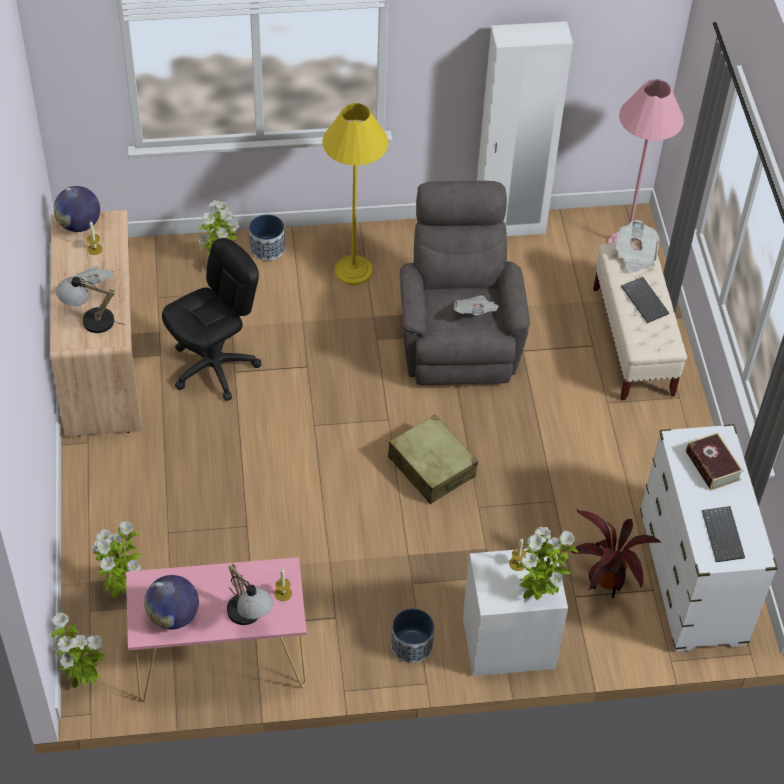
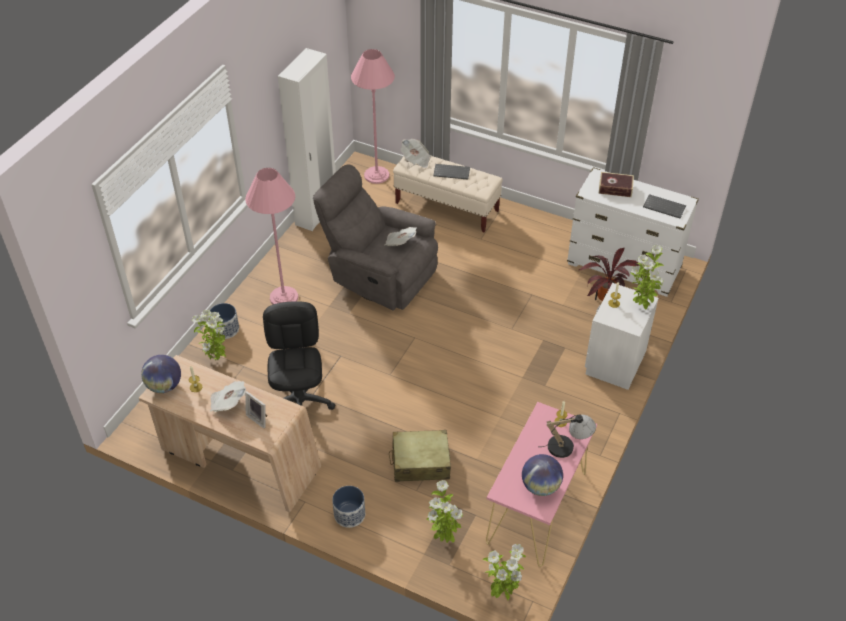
camera: 55 degrees left, 5 degrees down
(89, 320) = (259, 418): table lamp -> picture frame
(353, 270) = (284, 297): yellow floor lamp -> pink floor lamp
(411, 645) = (588, 407): planter -> planter (349, 514)
(431, 467) = (466, 335): beige suitcase -> beige suitcase (420, 462)

